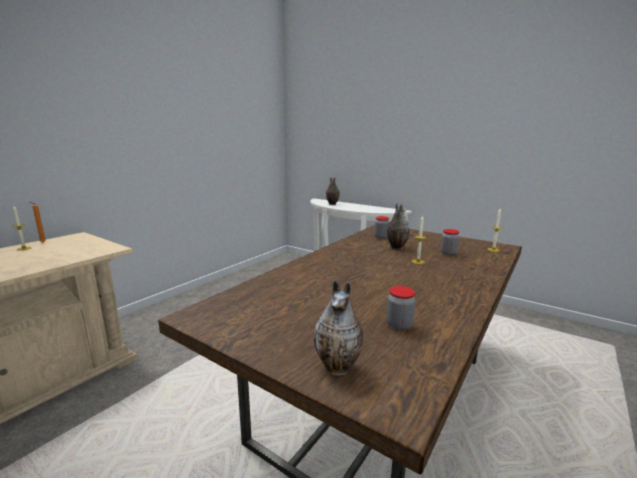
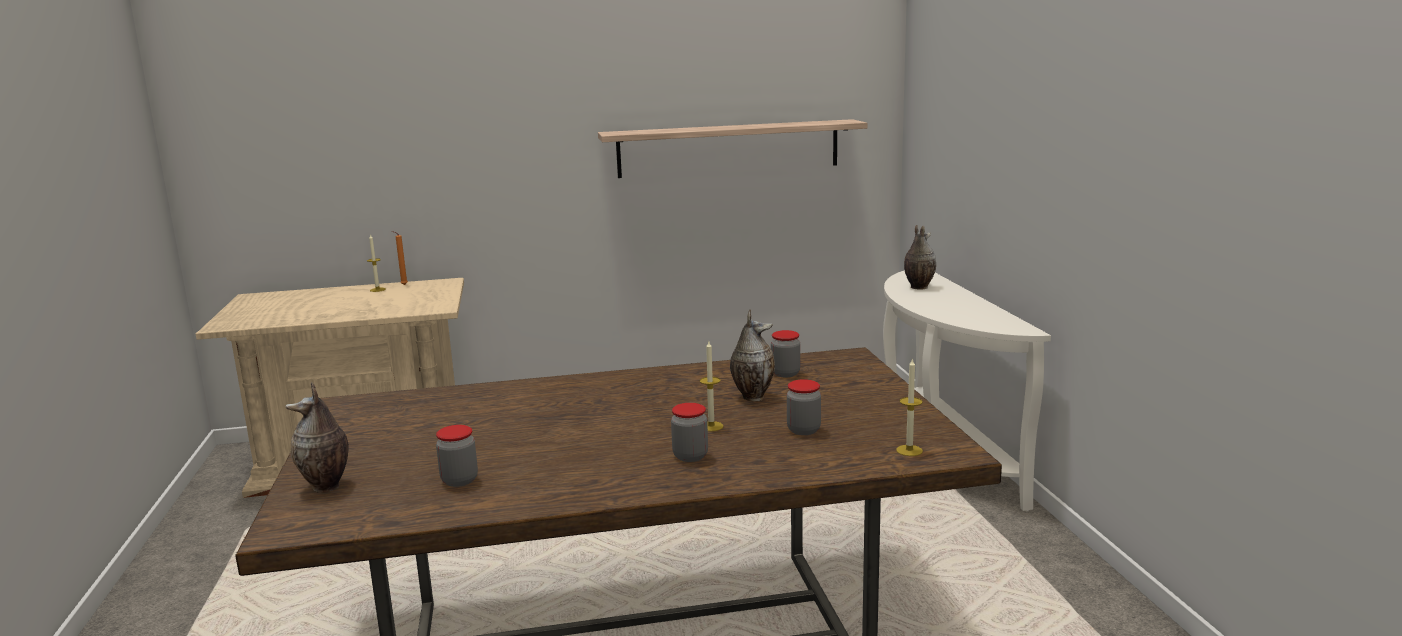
camera: 45 degrees right, 0 degrees up
(224, 147) = (728, 148): none -> shelf
(447, 274) = (690, 456): none -> jar

